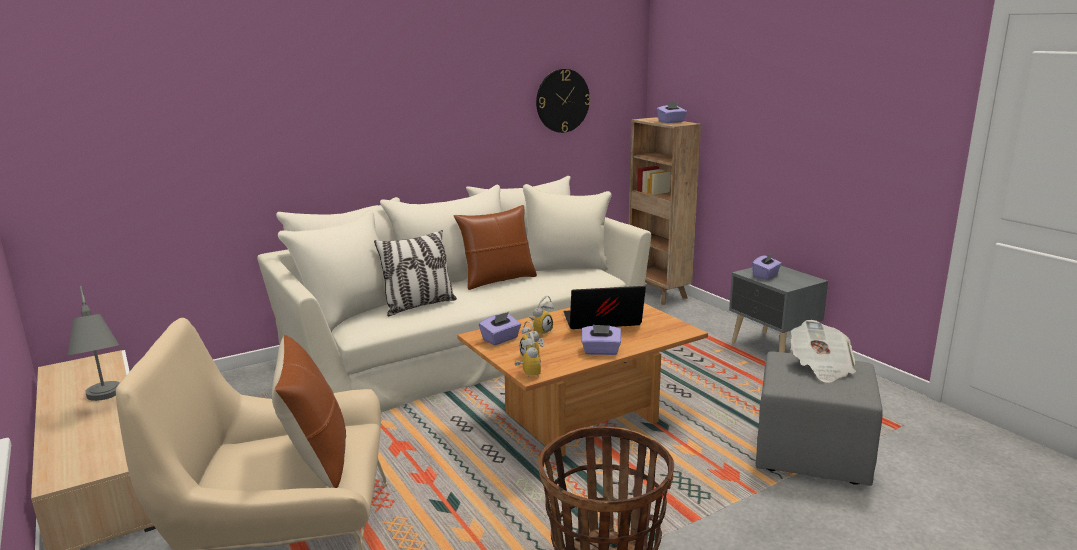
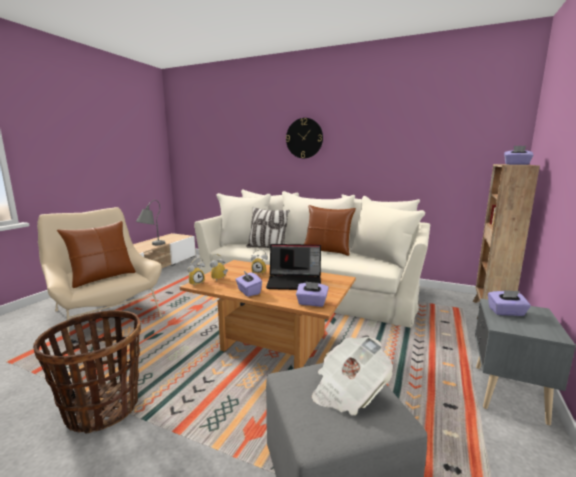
camera: 55 degrees right, 5 degrees down
(500, 339) = (237, 268): purple tissue box -> purple tissue box (312, 303)
(562, 100) = (436, 147): wall clock -> wall clock (304, 138)
(601, 322) = (295, 282): laptop -> laptop turned 135 degrees clockwise

